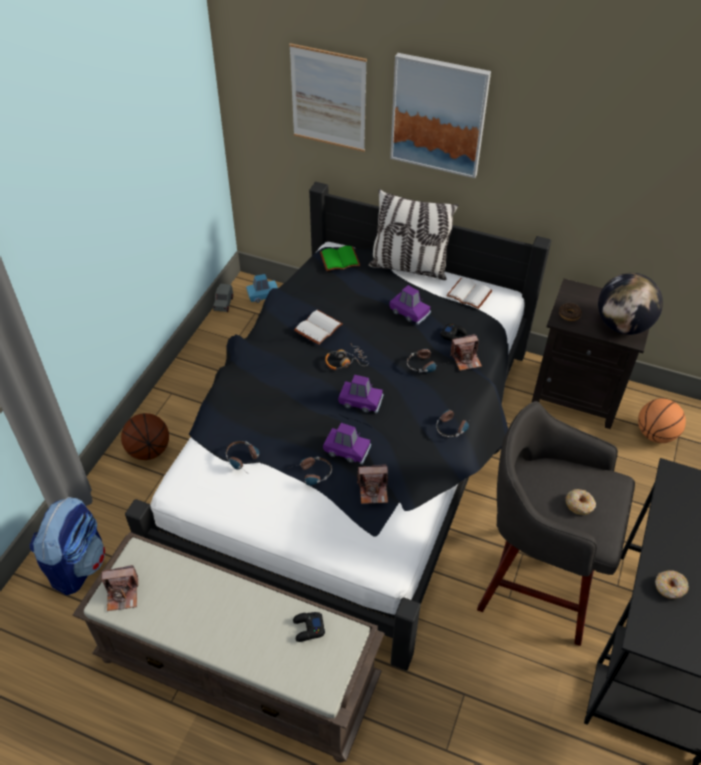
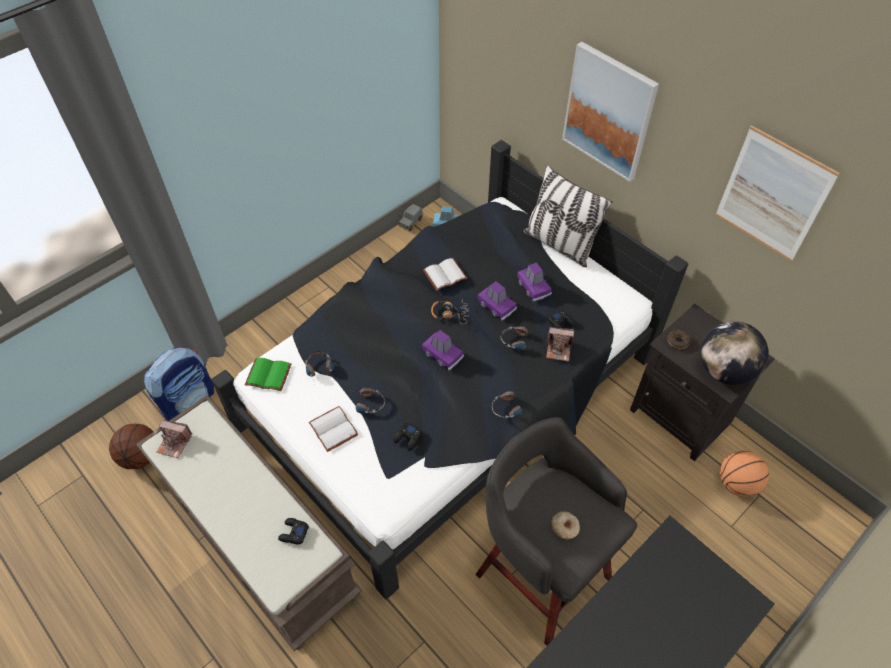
camera: 25 degrees right, 5 degrees up
(148, 450) = (287, 328): basketball -> basketball (141, 456)
(328, 98) = (521, 67): picture -> picture (772, 195)
(339, 260) = (499, 218): green book -> green book (267, 376)
(347, 450) = (406, 393): purple toy car -> purple toy car (496, 306)
(373, 490) = (408, 438): camera -> black game controller
(470, 294) = (600, 288): white book -> white book (335, 429)
(669, 588) = (598, 641): donut -> none

